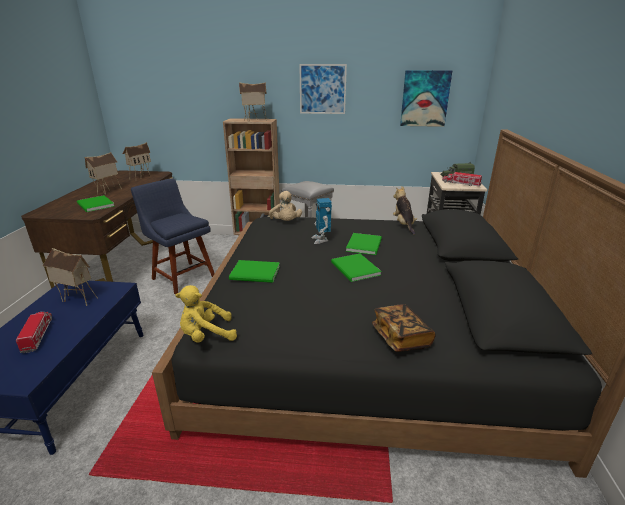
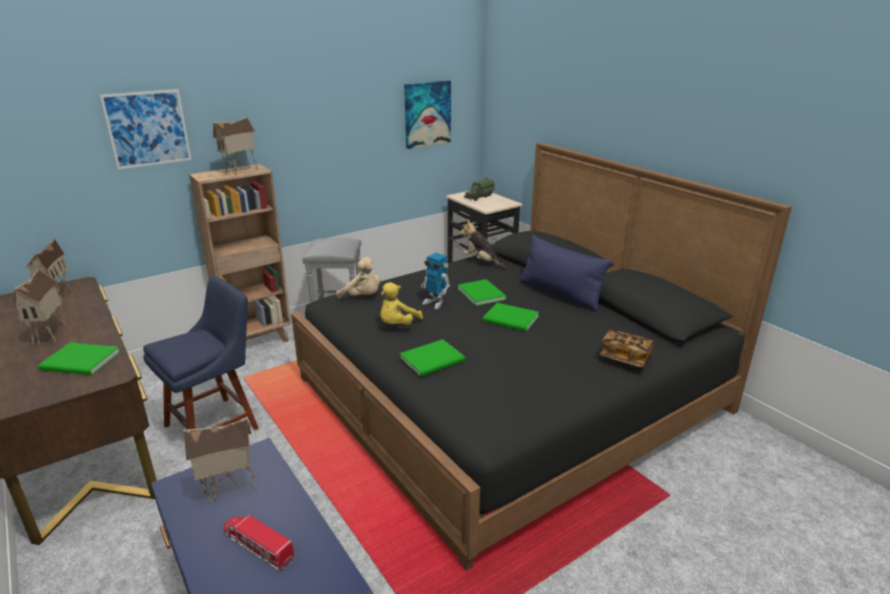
camera: 40 degrees left, 0 degrees up
(182, 276) = (216, 424): blue chair -> blue chair turned 135 degrees clockwise
(206, 335) = (491, 431): yellow plush toy -> yellow plush toy (397, 325)
(322, 89) = (314, 116): picture -> picture (147, 129)
(429, 266) = (560, 294): none -> blue pillow
(461, 184) = (494, 203): toy truck -> none

